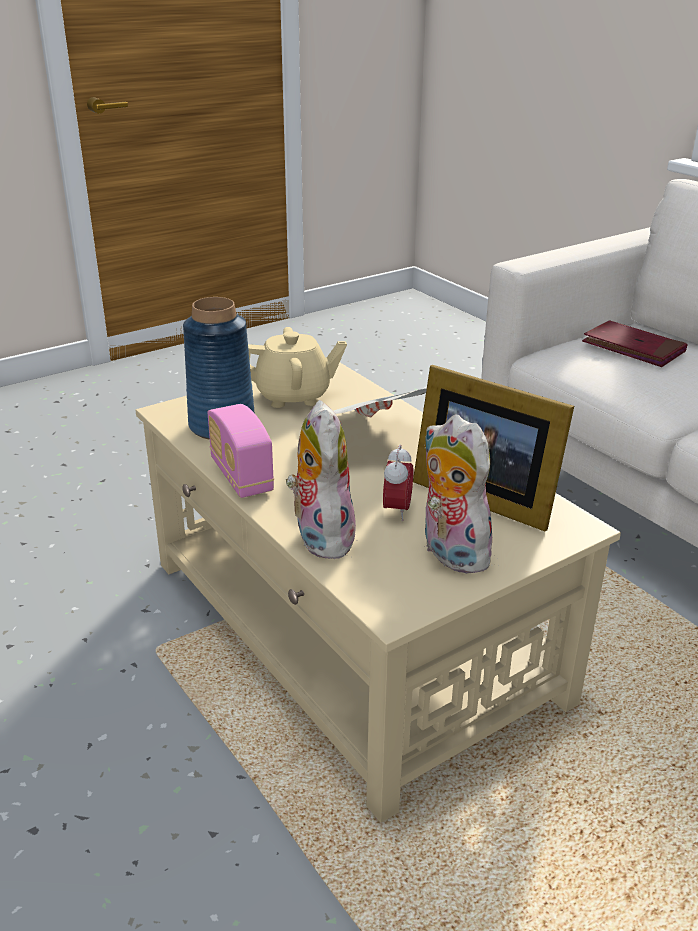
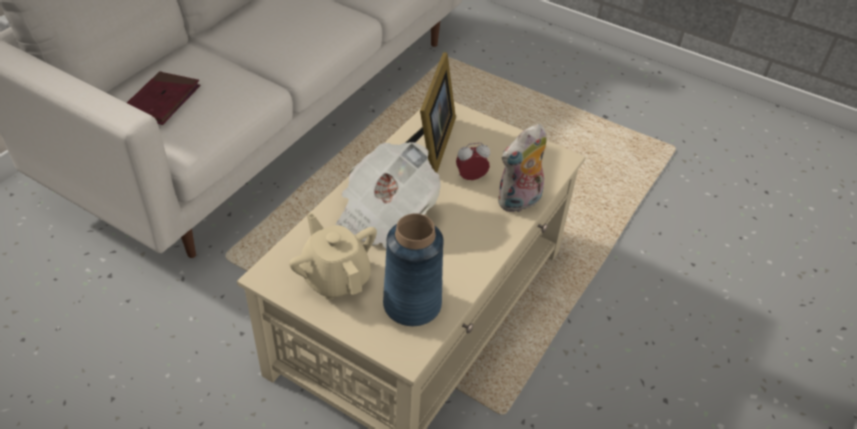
camera: 115 degrees left, 15 degrees up
(241, 476) = (478, 263): radio -> none
(449, 553) = (499, 149): plush toy -> none

